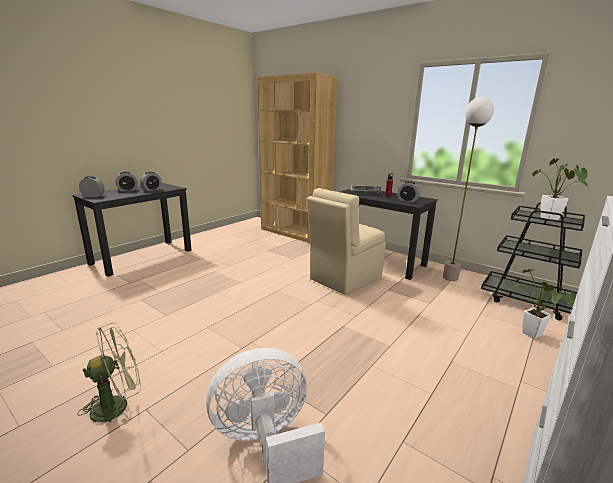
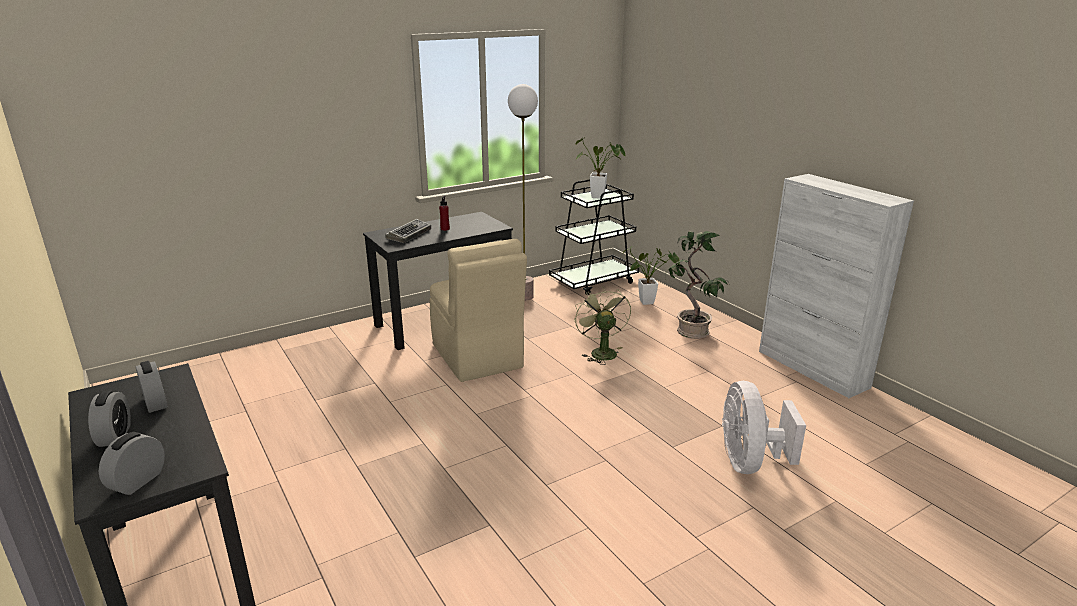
camera: 70 degrees left, 5 degrees up
(118, 405) = (684, 560): green fan -> green fan (600, 352)
(294, 233) = (256, 359): brown bookcase -> none
(407, 200) = (476, 225): alarm clock -> none
(507, 372) = (691, 331): none -> potted plant

